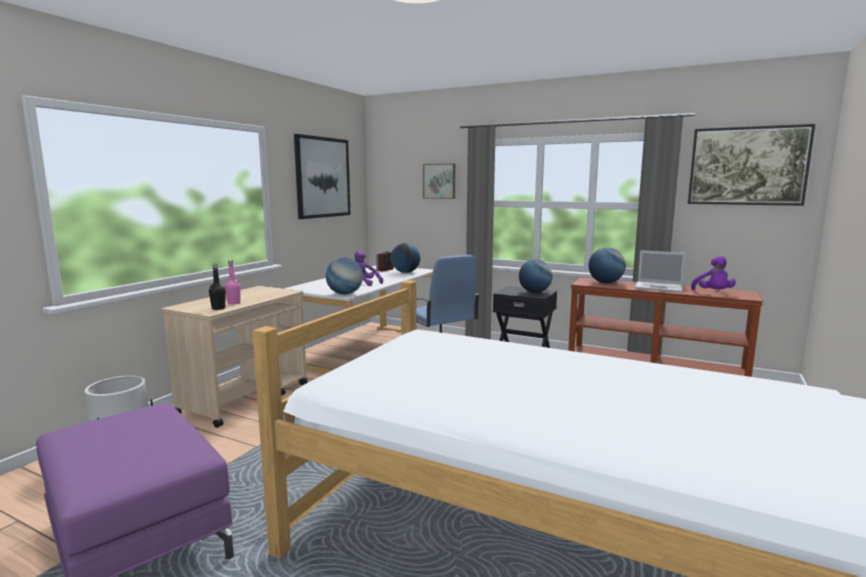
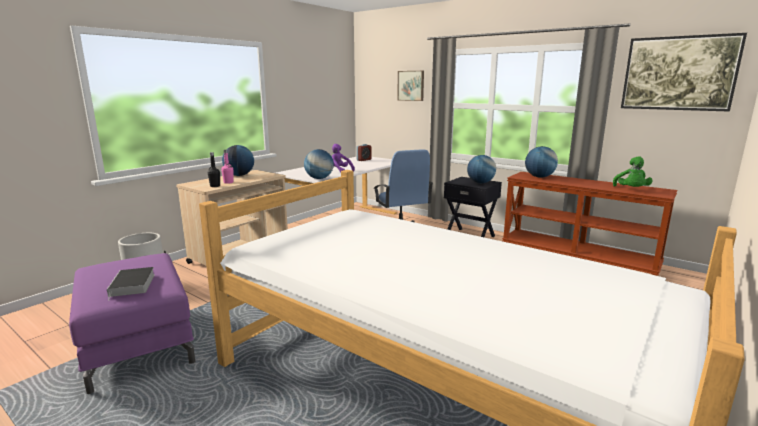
camera: 10 degrees right, 5 degrees up
(143, 453) = (132, 285): none -> book
(322, 177) = (314, 83): picture -> none
(405, 272) = (379, 162): globe -> globe (239, 175)
(659, 287) = (585, 183): laptop -> none
(713, 293) = (631, 190): purple plush toy -> green plush toy

